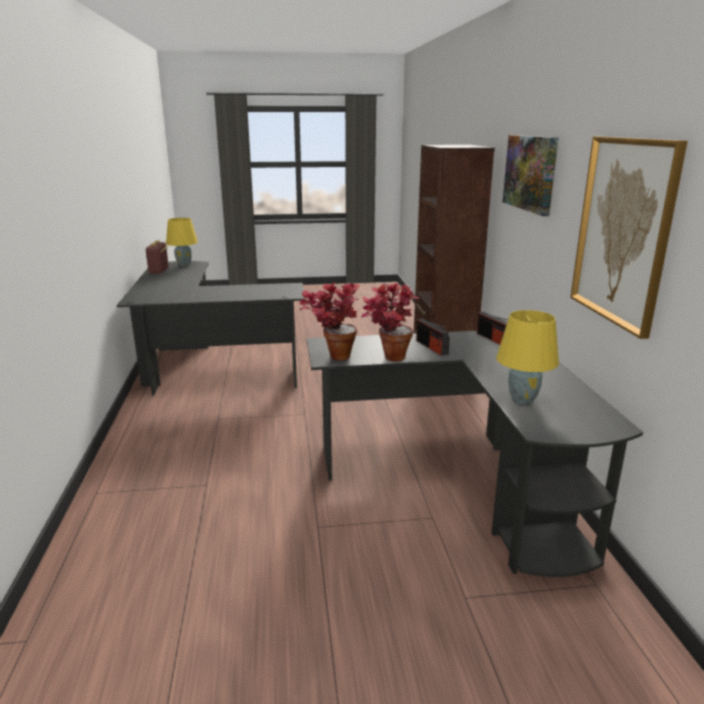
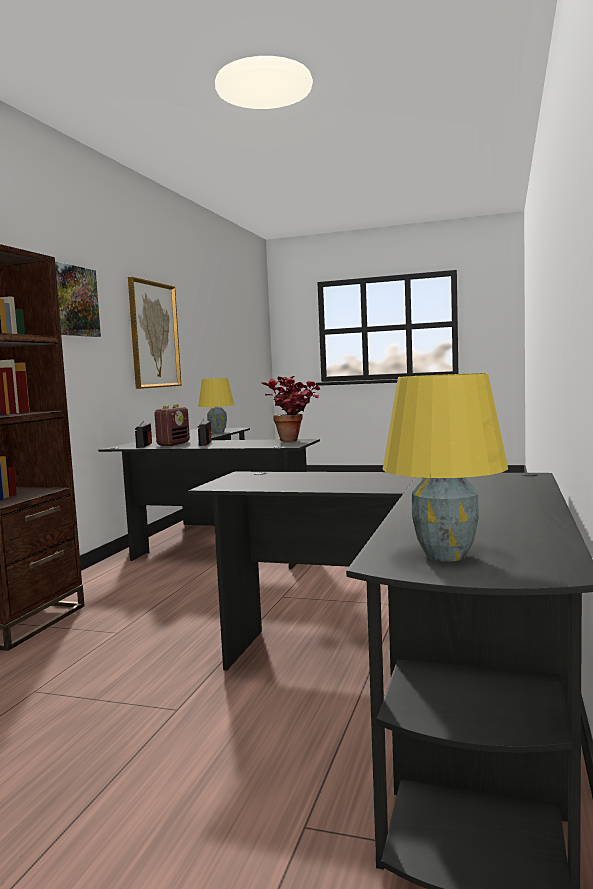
camera: 155 degrees left, 15 degrees down
(159, 271) = (527, 534): radio -> radio (173, 444)
(387, 359) = (255, 440): potted plant -> none

